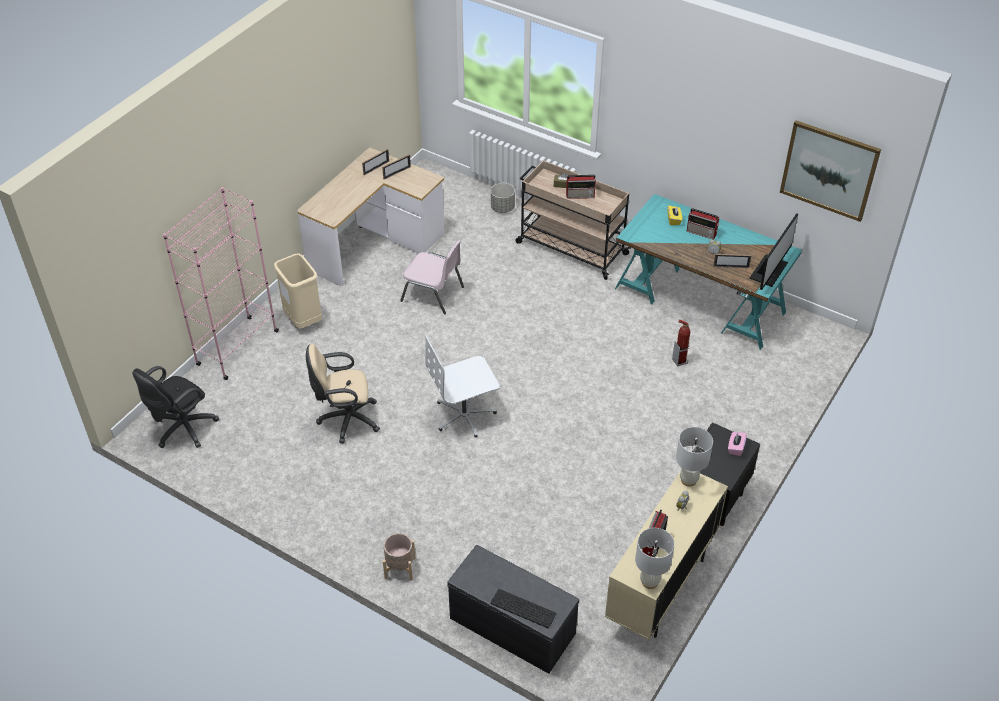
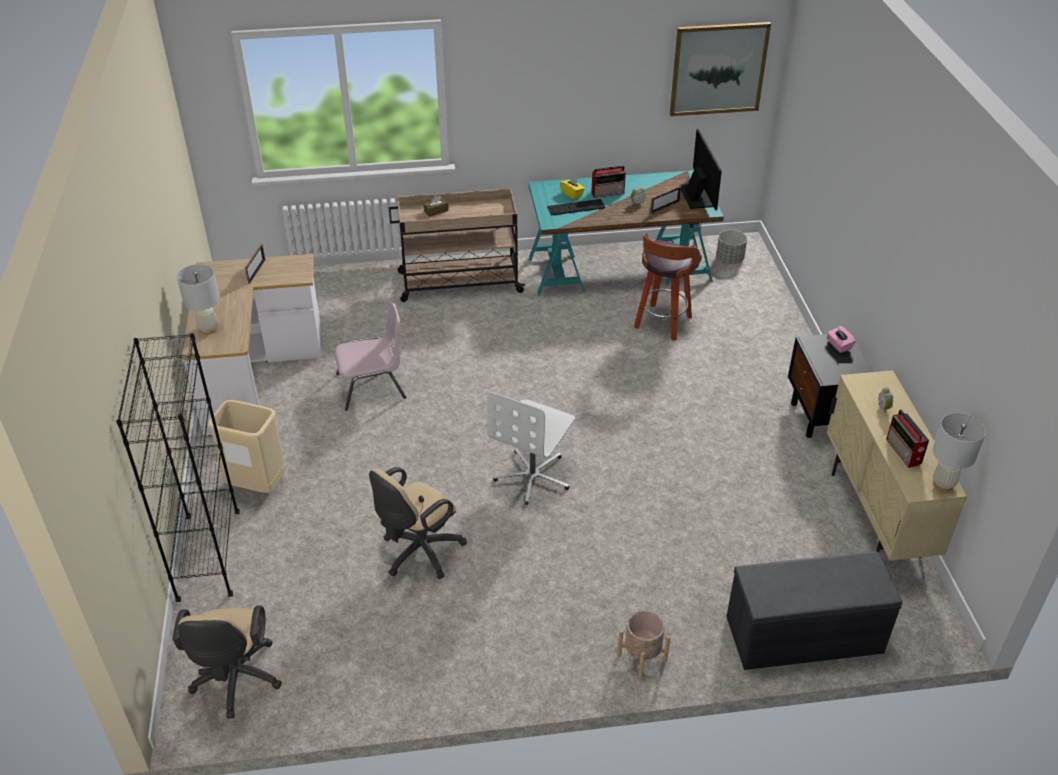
camera: 40 degrees left, 5 degrees down
(182, 429) = (236, 682): black office chair -> beige office chair
(237, 348) = (208, 556): pink bookcase -> black bookcase
(376, 168) = (227, 277): picture frame -> none
(503, 208) = (353, 279): grey planter -> grey planter (730, 259)
(522, 609) = (847, 594): keyboard -> keyboard (575, 208)
(581, 195) = (463, 212): radio -> none
(679, 360) = (662, 324): fire extinguisher -> stool
(689, 480) = (859, 383): white table lamp -> white table lamp (208, 329)

